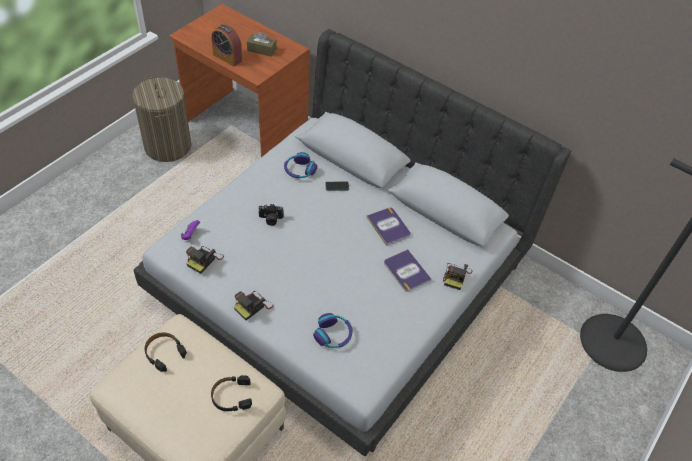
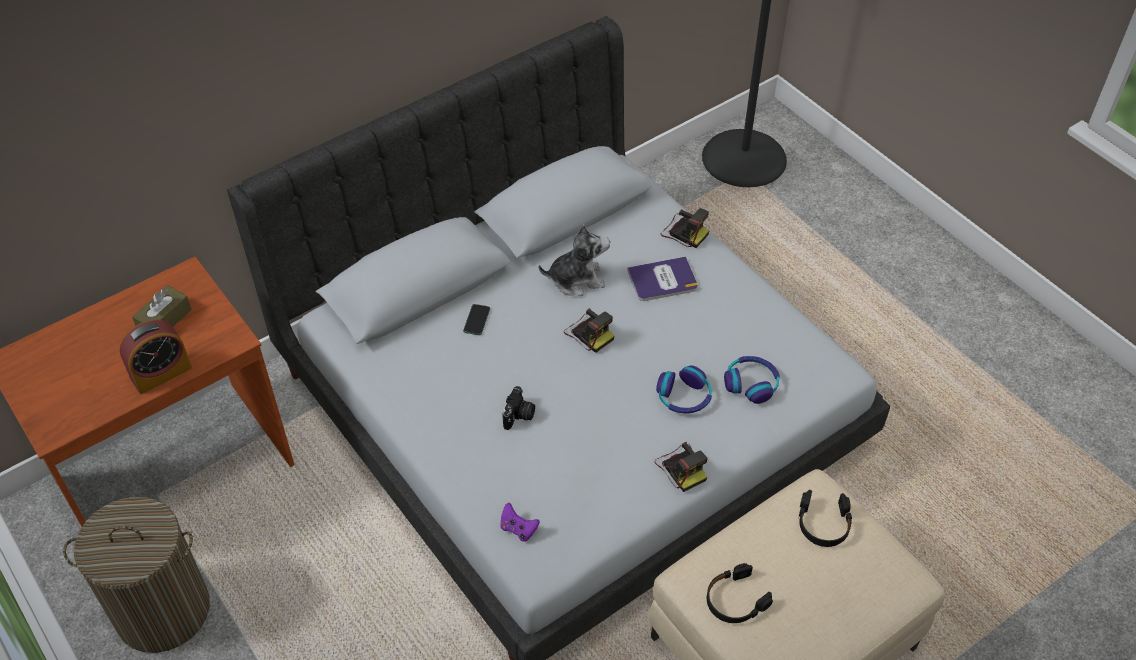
camera: 70 degrees left, 0 degrees up
(204, 260) = (579, 515): camera -> camera (589, 333)
(299, 170) = (424, 359): headphones -> headphones (684, 397)
(388, 226) = (576, 279): book -> plush toy

